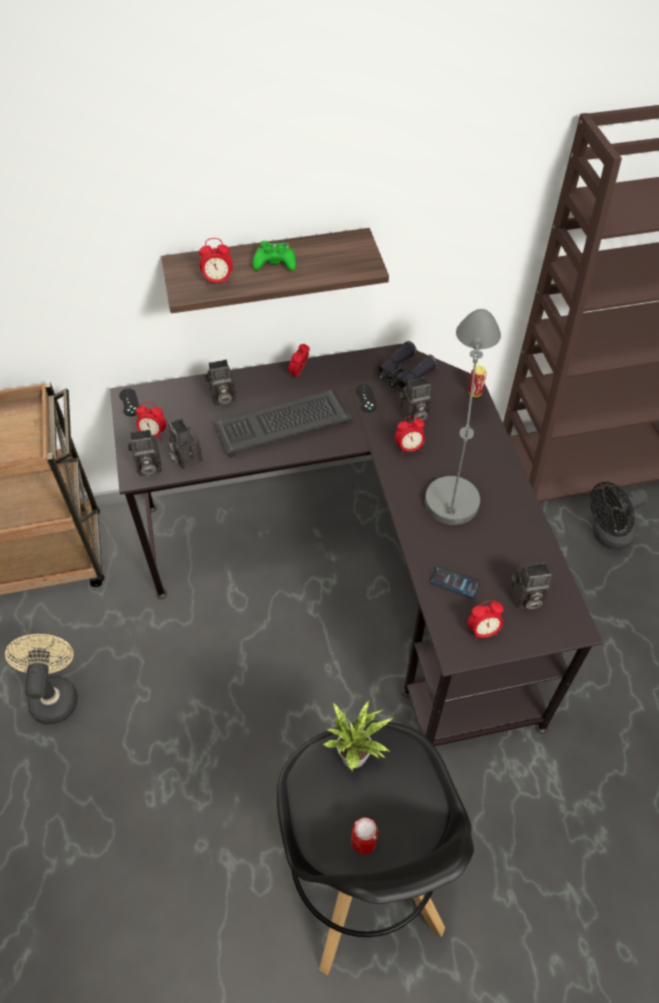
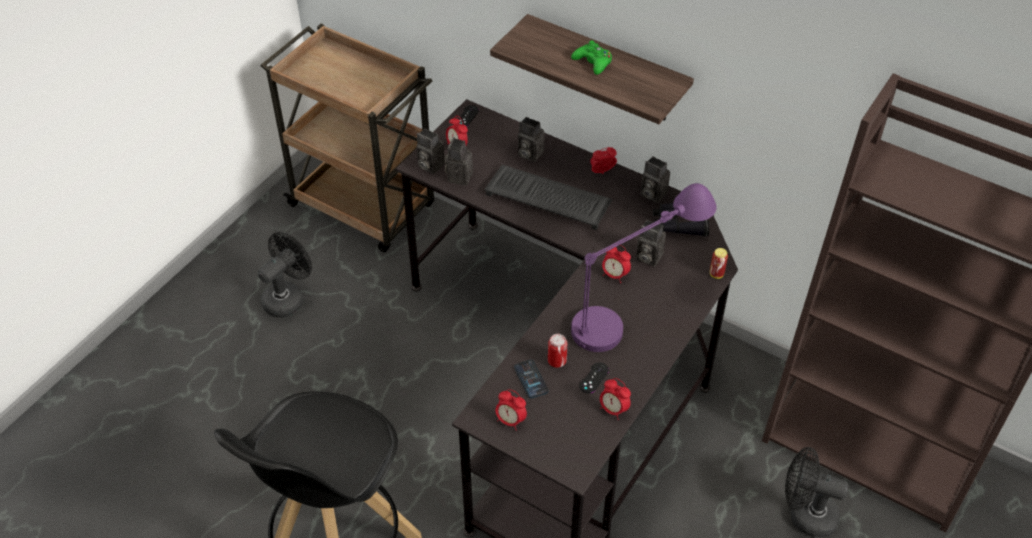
camera: 45 degrees right, 5 degrees down
(54, 694) = (288, 297): beige fan -> black fan
(218, 281) = (540, 51): alarm clock -> alarm clock (613, 410)
(357, 755) = (345, 419): potted plant -> none
(363, 841) = (294, 464): can -> can (557, 361)
(366, 398) = (628, 221): black game controller -> black game controller (593, 378)
(456, 465) = (633, 311): grey table lamp -> purple table lamp
(525, 599) = (564, 426): camera -> camera (651, 193)

